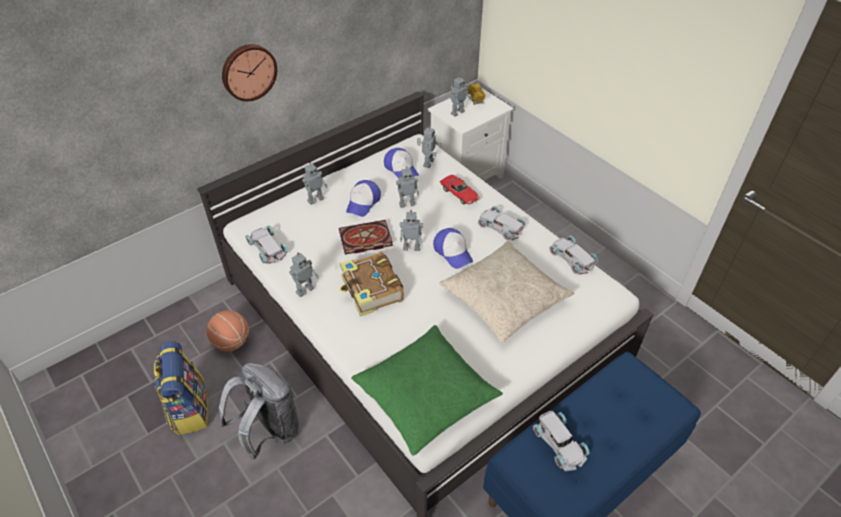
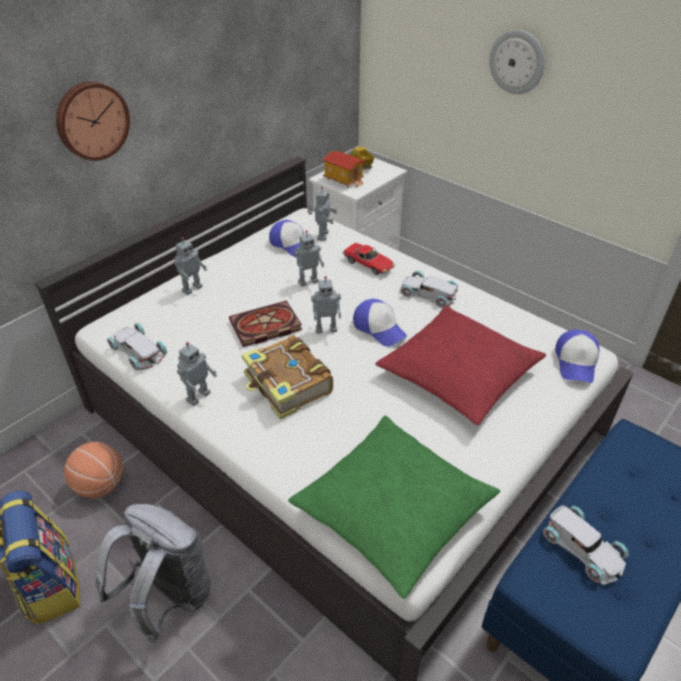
camera: 10 degrees left, 5 degrees down
(363, 202) = (253, 285): cap -> cap (576, 362)
(457, 112) = (344, 179): toy robot -> toy house
(504, 298) = (458, 373): beige pillow -> red pillow
(572, 257) = (524, 317): white toy car -> none
(601, 40) = (517, 62): none -> wall clock

